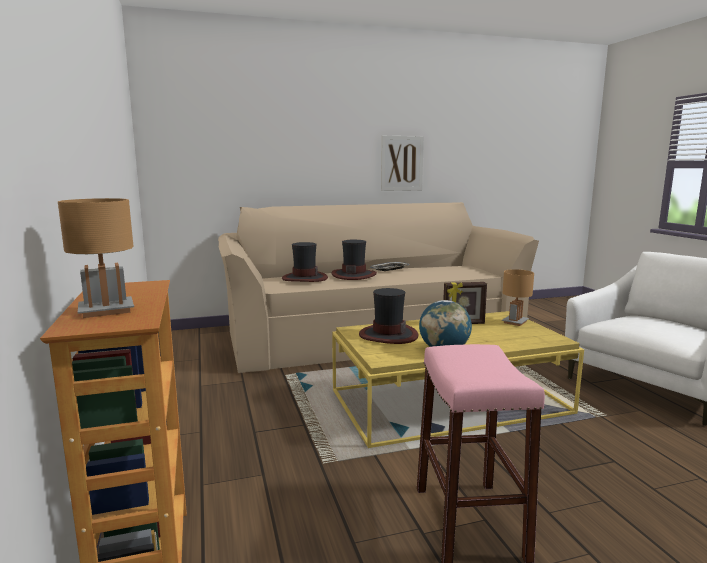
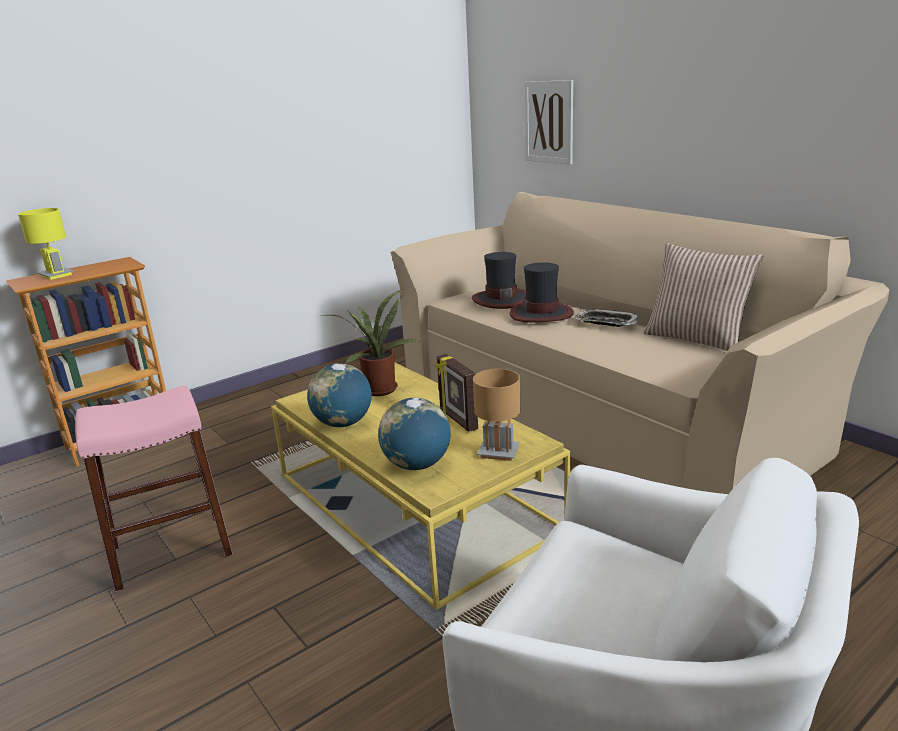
camera: 70 degrees right, 10 degrees up
(106, 310) = (56, 275): brown table lamp -> yellow table lamp
(388, 335) = (379, 388): hat -> potted plant
(401, 163) = (766, 142): picture -> picture (549, 122)
(429, 265) = (696, 339): none -> pillow
(522, 339) = (417, 465): none -> globe

